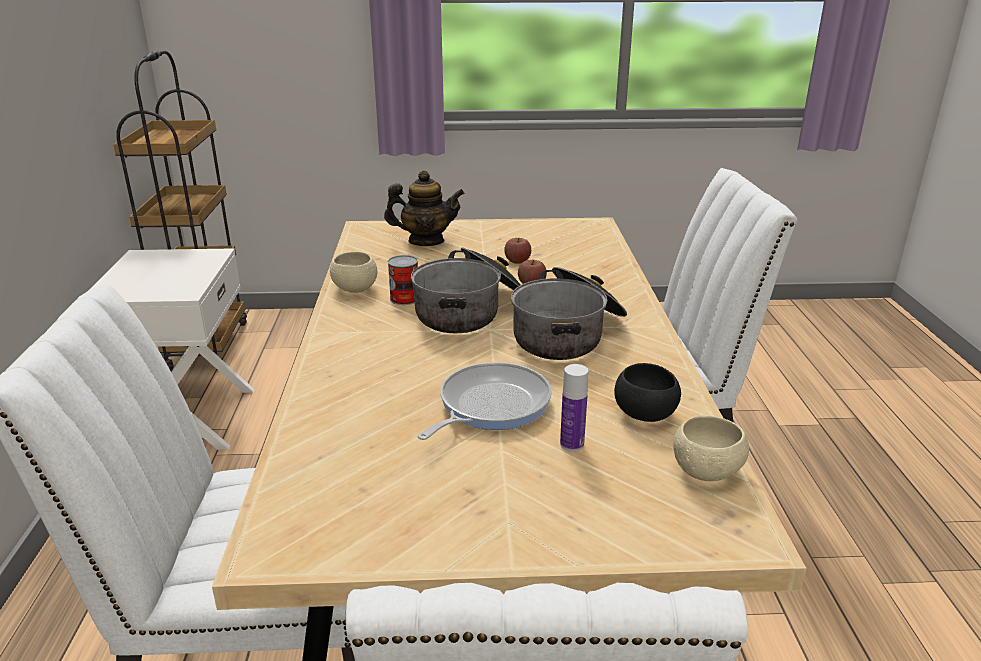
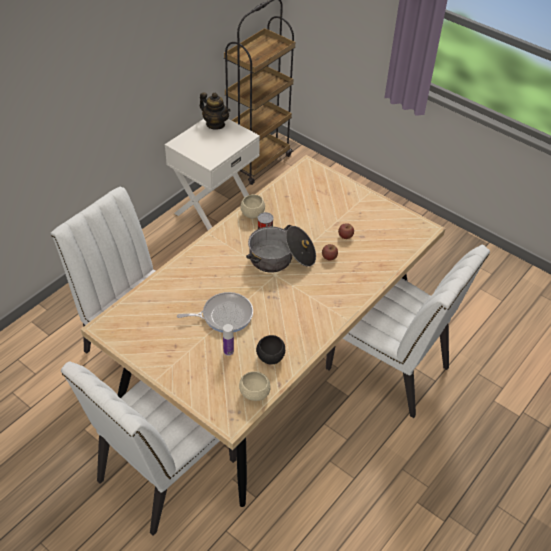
camera: 40 degrees right, 20 degrees up
(426, 241) = (322, 195): teapot -> teapot (215, 124)
(568, 334) = (301, 298): cooking pot -> none

